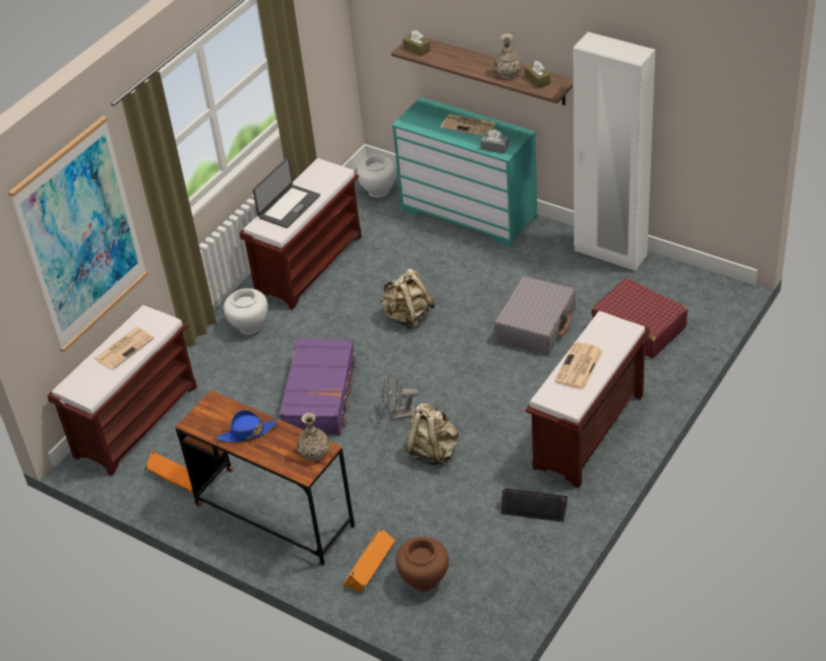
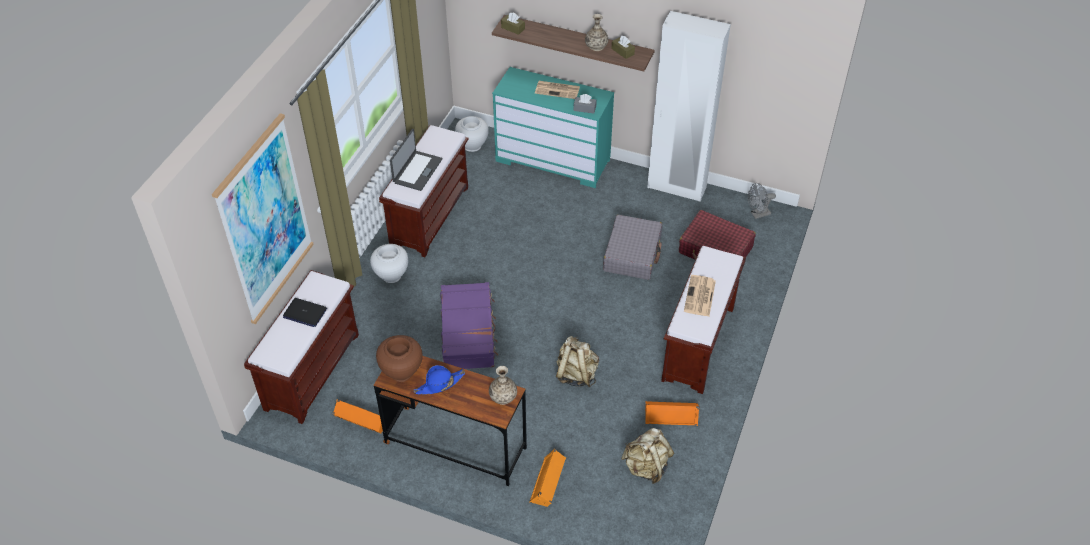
camera: 15 degrees left, 5 degrees up
(124, 348) = (304, 313): newspaper -> laptop
(399, 415) = (539, 344): grey fan -> grey fan (757, 214)
(408, 317) = (525, 256): beige backpack -> beige backpack (646, 467)
(424, 580) = (597, 490): brown vase -> brown vase (401, 372)
(534, 507) = (671, 415): black speaker -> orange speaker

